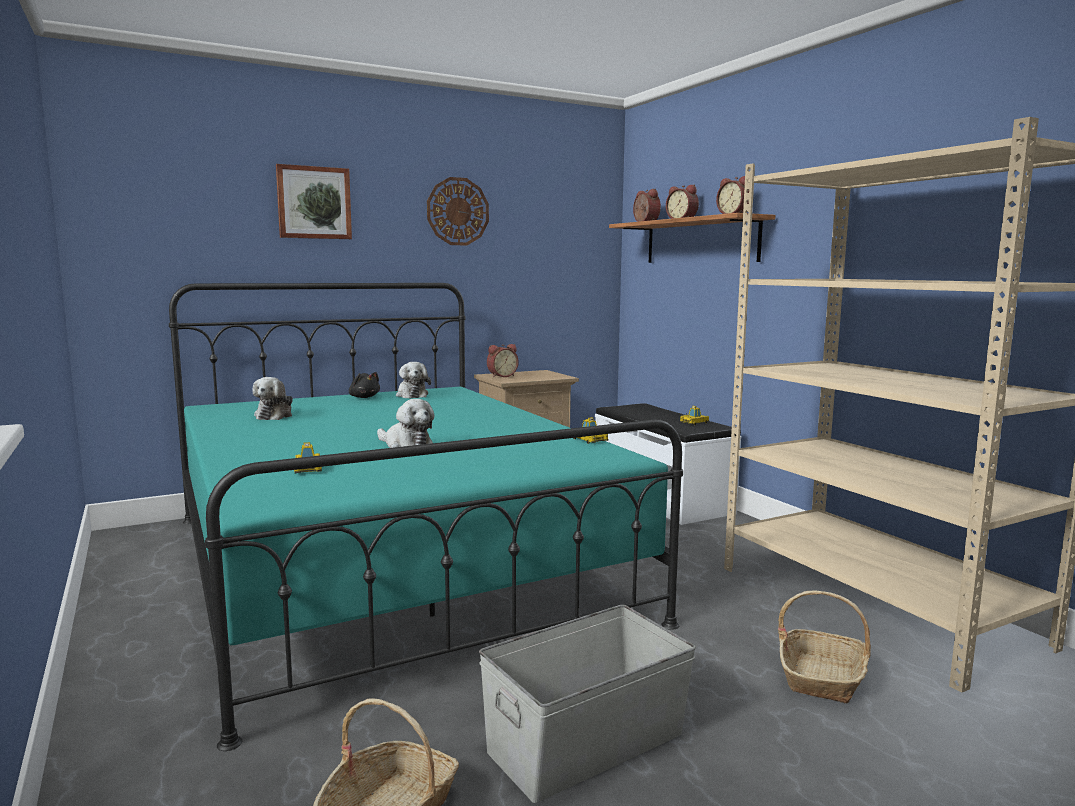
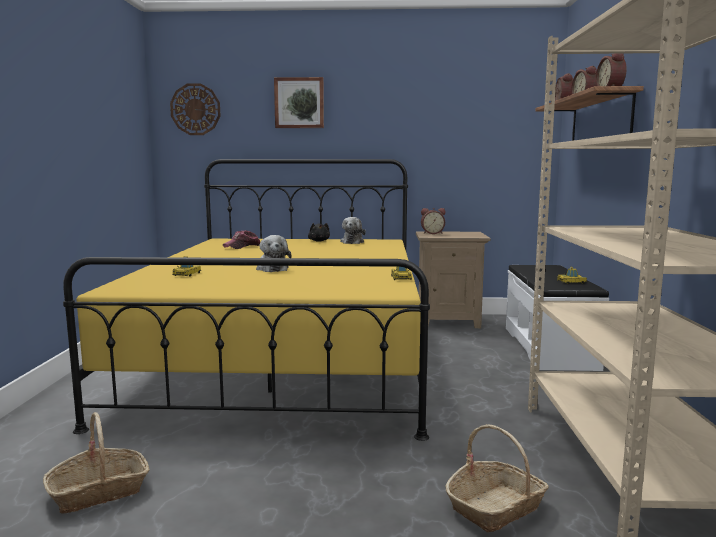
camera: 30 degrees right, 0 degrees up
(275, 415) = (242, 246): plush toy -> cap
(390, 565) = (286, 357): turquoise bed -> yellow bed
(457, 211) = (407, 104): wall clock -> wall clock (195, 109)
(584, 742) = (253, 491): grey storage box -> none

